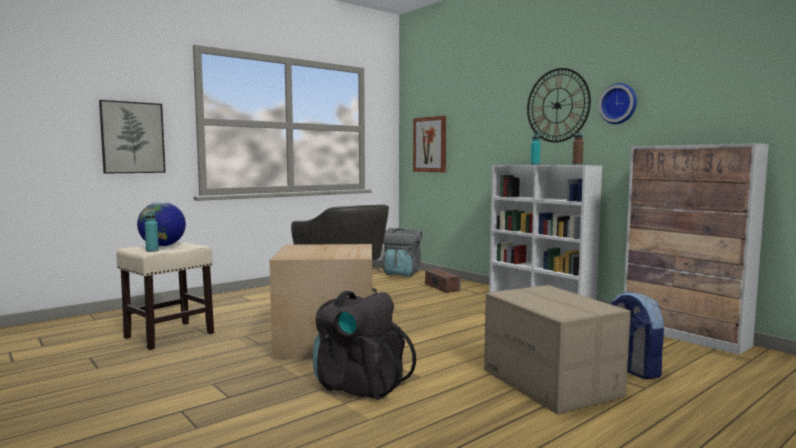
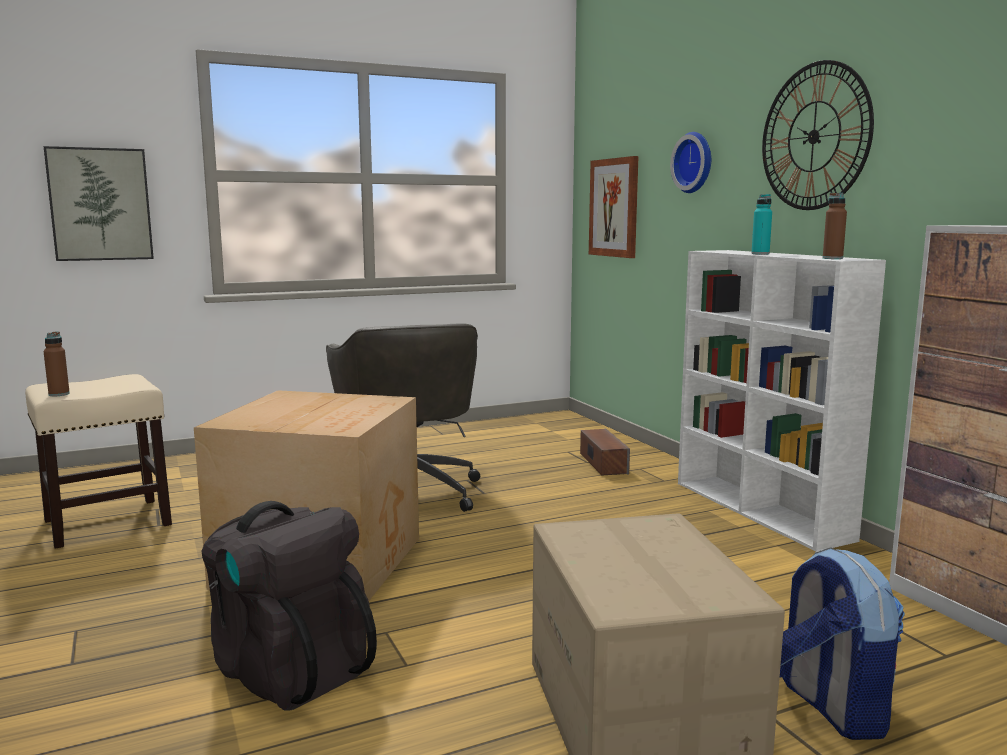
camera: 15 degrees right, 5 degrees up
(152, 251) = (59, 394): turquoise bottle -> brown bottle
(162, 246) = (94, 384): globe -> none
(402, 273) = (558, 429): grey backpack -> none
(619, 104) = (926, 133): wall clock -> wall clock (695, 162)

